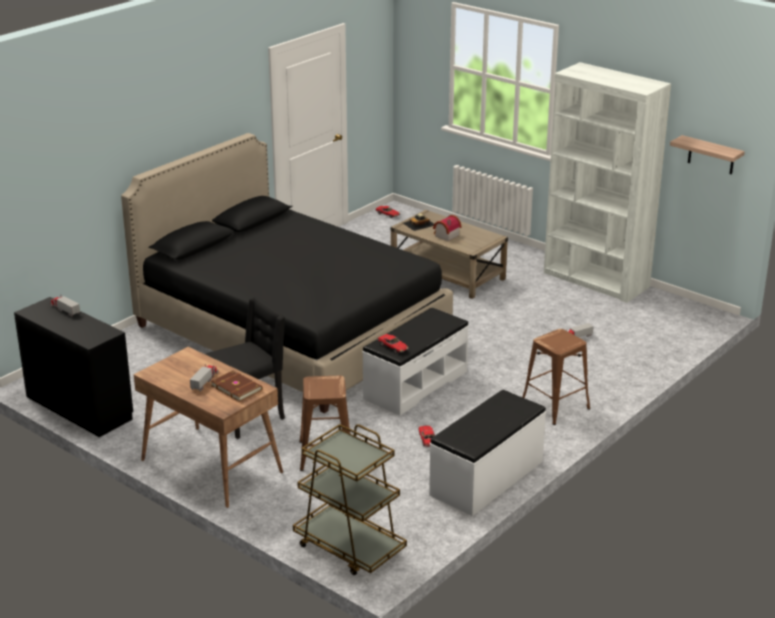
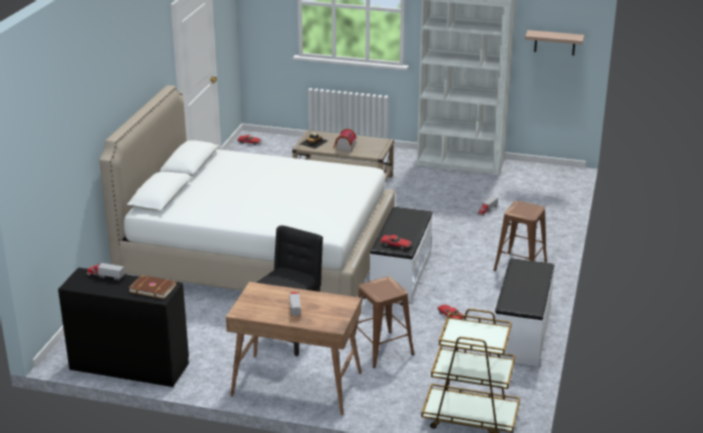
camera: 25 degrees left, 0 degrees up
(237, 387) = (327, 305): brown book -> brown book (153, 288)
(291, 332) = (259, 256): black bed -> white bed

